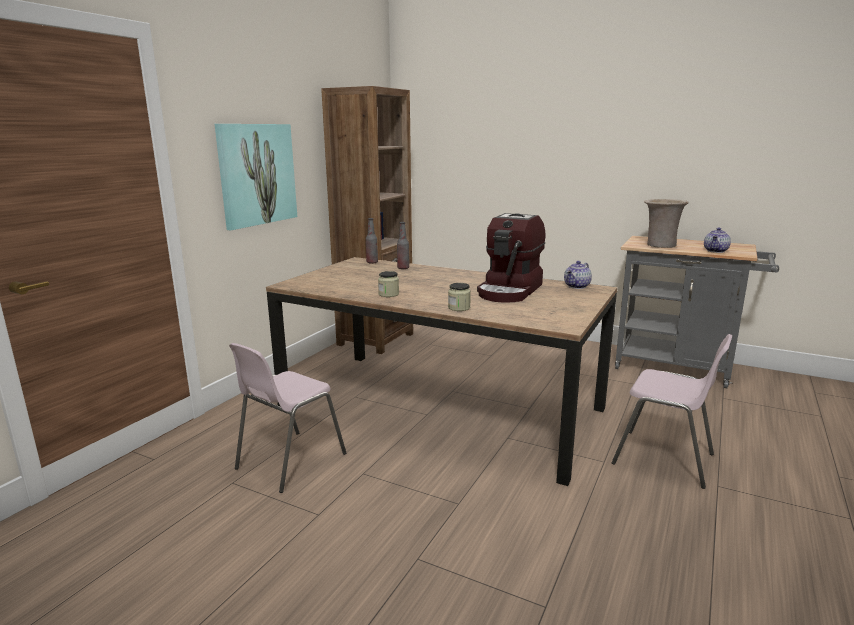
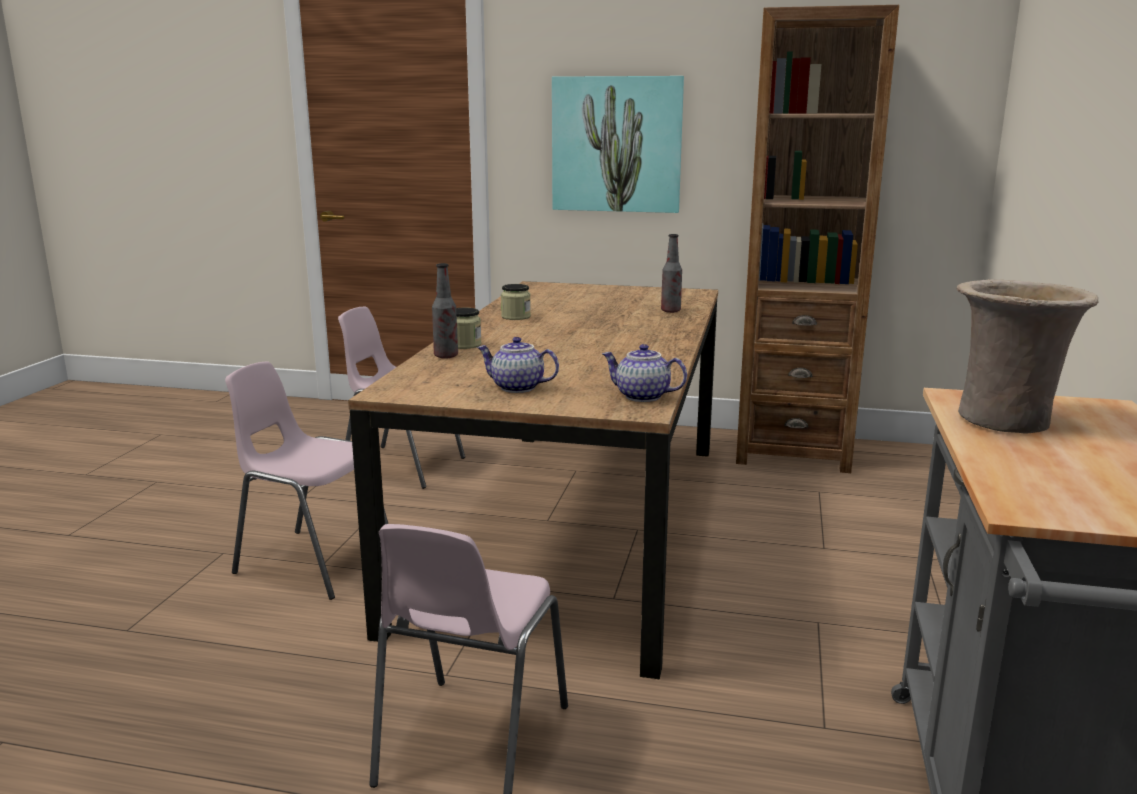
camera: 75 degrees right, 0 degrees up
(372, 262) = (690, 298): bottle -> bottle (446, 356)
(453, 507) = (313, 562): none -> pink chair
(510, 291) = (576, 362): coffee machine -> none
(716, 251) = (1024, 476): teapot -> teapot (516, 388)

